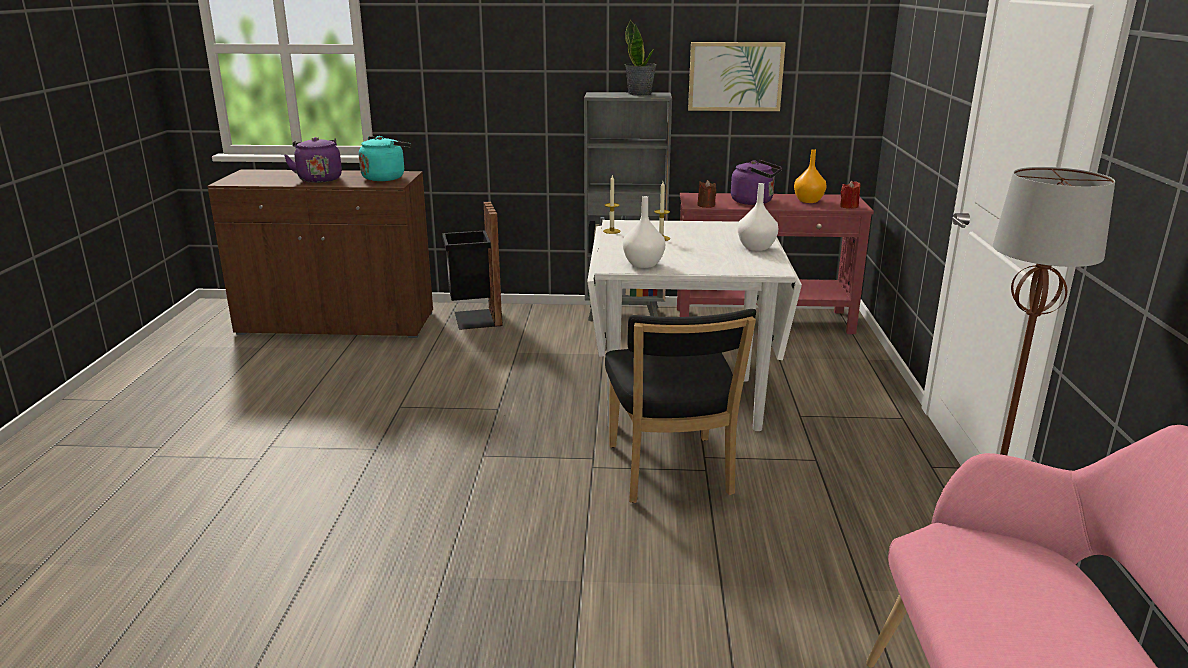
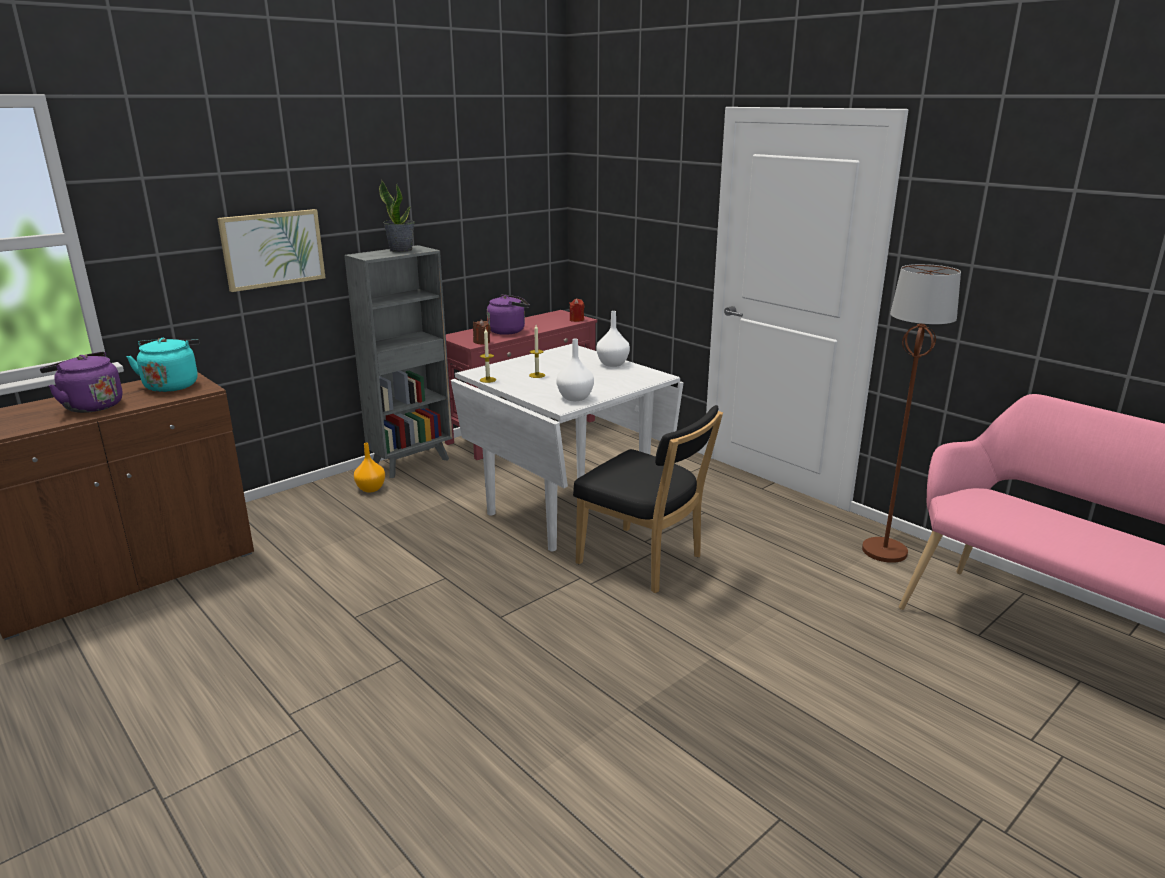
camera: 45 degrees left, 0 degrees up
(475, 319) = (280, 514): black trash can -> none
(735, 76) = (464, 224): picture -> picture (272, 249)
(808, 201) = (542, 321): orange vase -> orange vase (370, 488)

